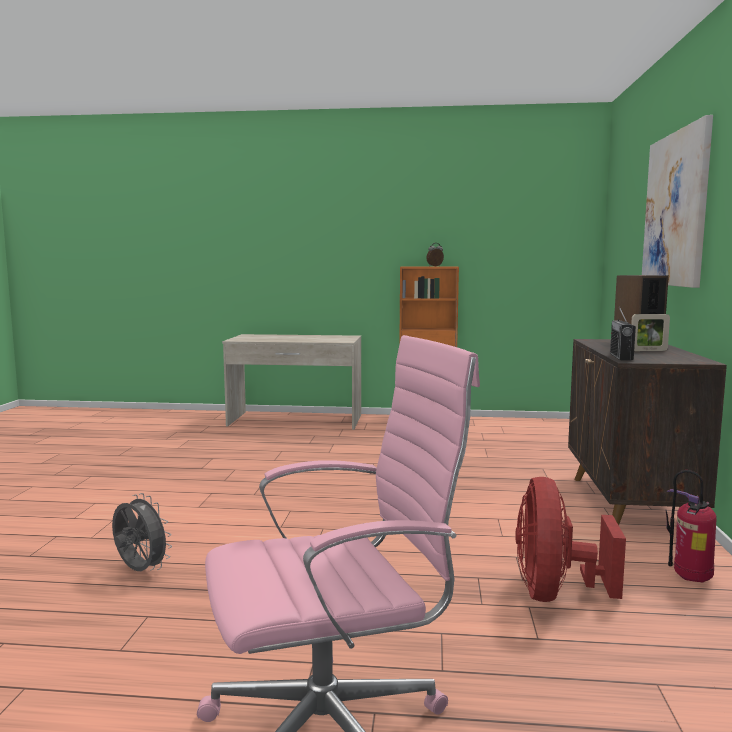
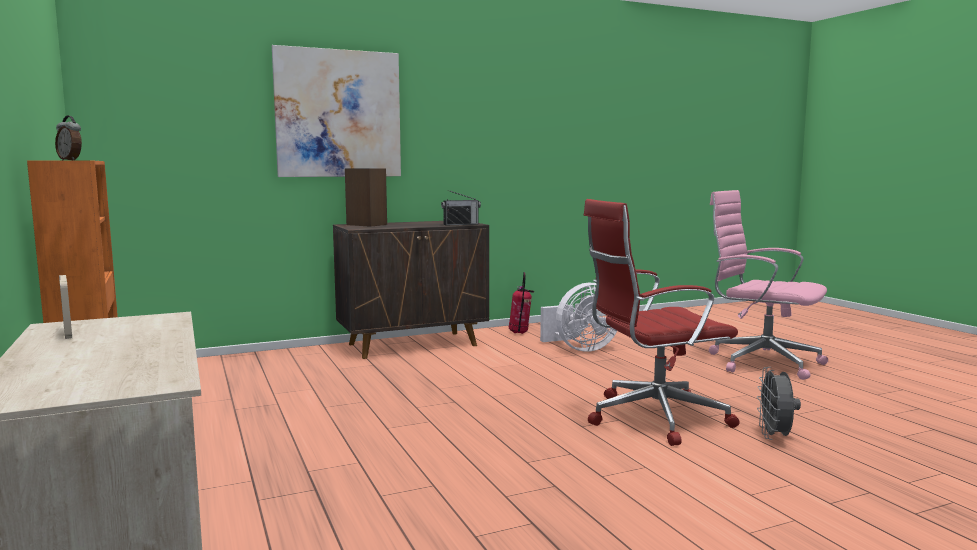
camera: 120 degrees left, 0 degrees up
(263, 540) = (652, 418): none -> red office chair
(555, 593) = (581, 349): red fan -> white fan
(648, 350) = (415, 223): picture frame -> picture frame (68, 333)

